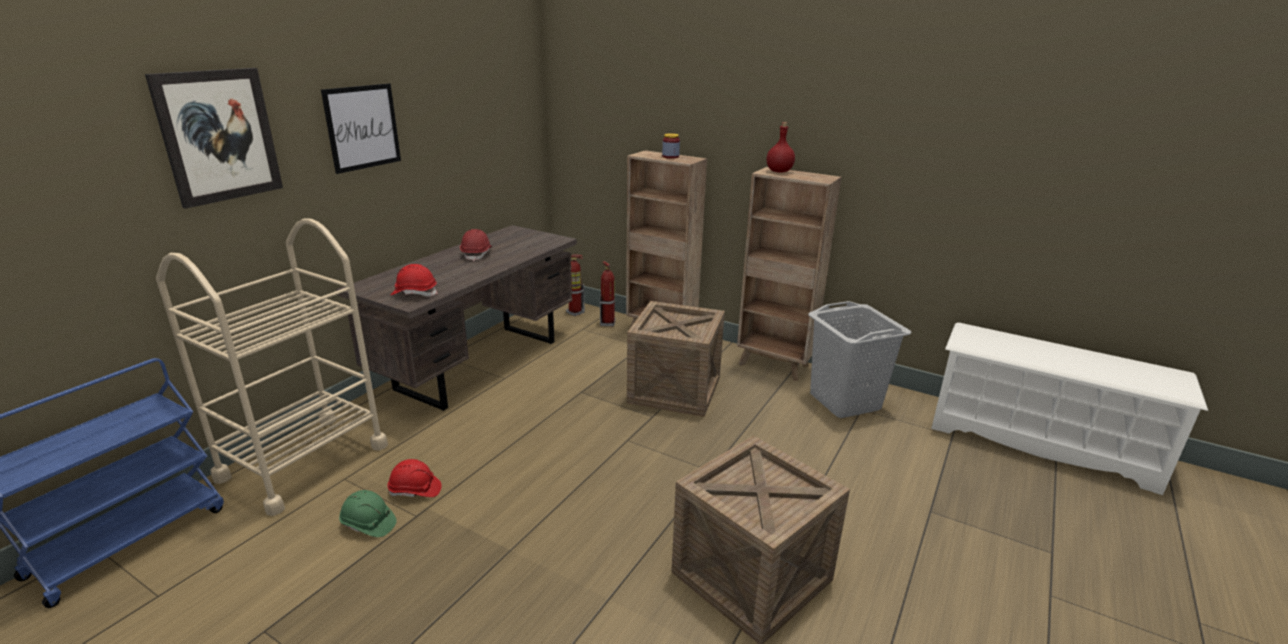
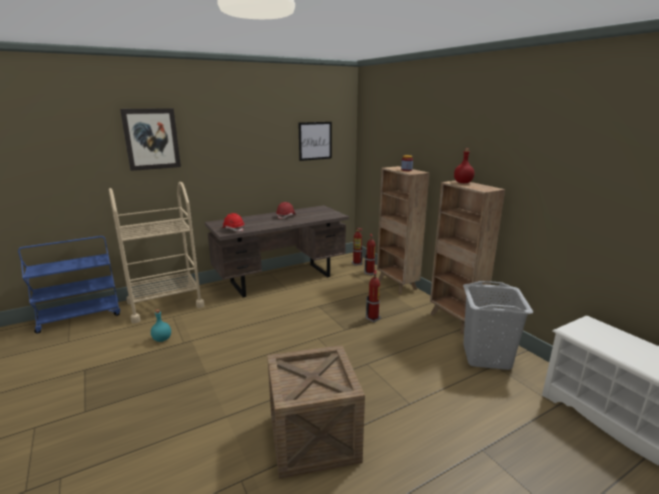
camera: 30 degrees right, 5 degrees down
(362, 127) = (230, 141): picture -> picture (315, 141)
(368, 524) = (162, 339): green hard hat -> turquoise bottle
(415, 490) = (194, 331): red hard hat -> none
(674, 390) = (373, 318): crate -> fire extinguisher

